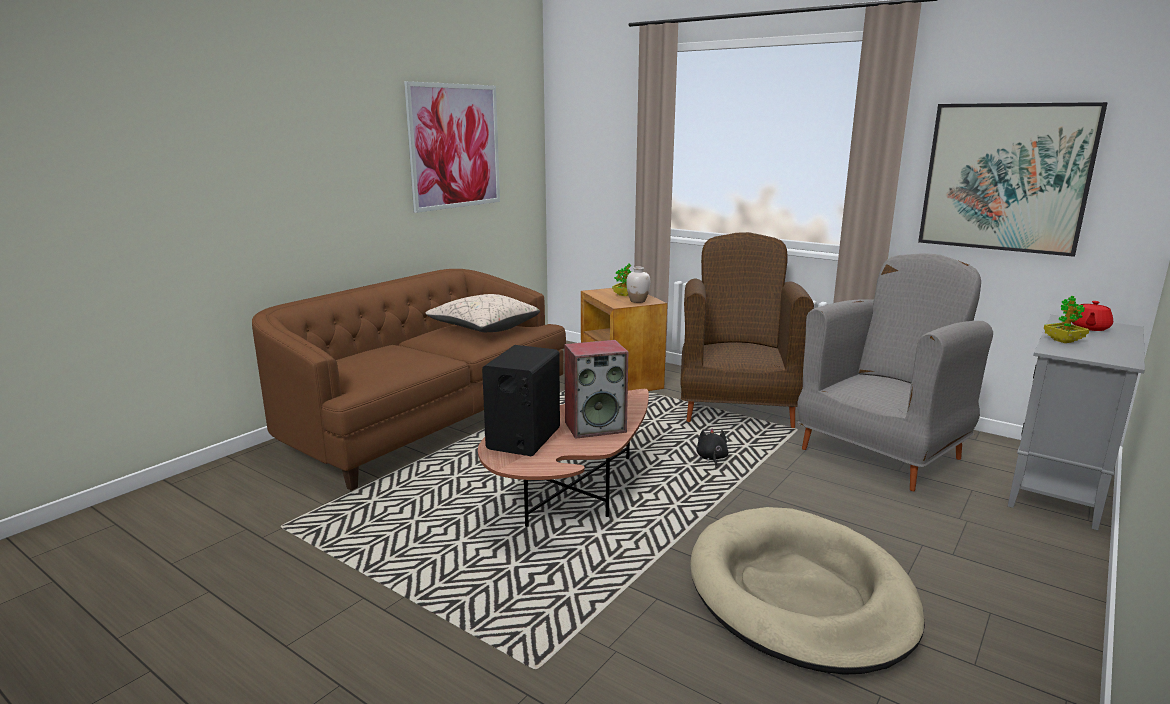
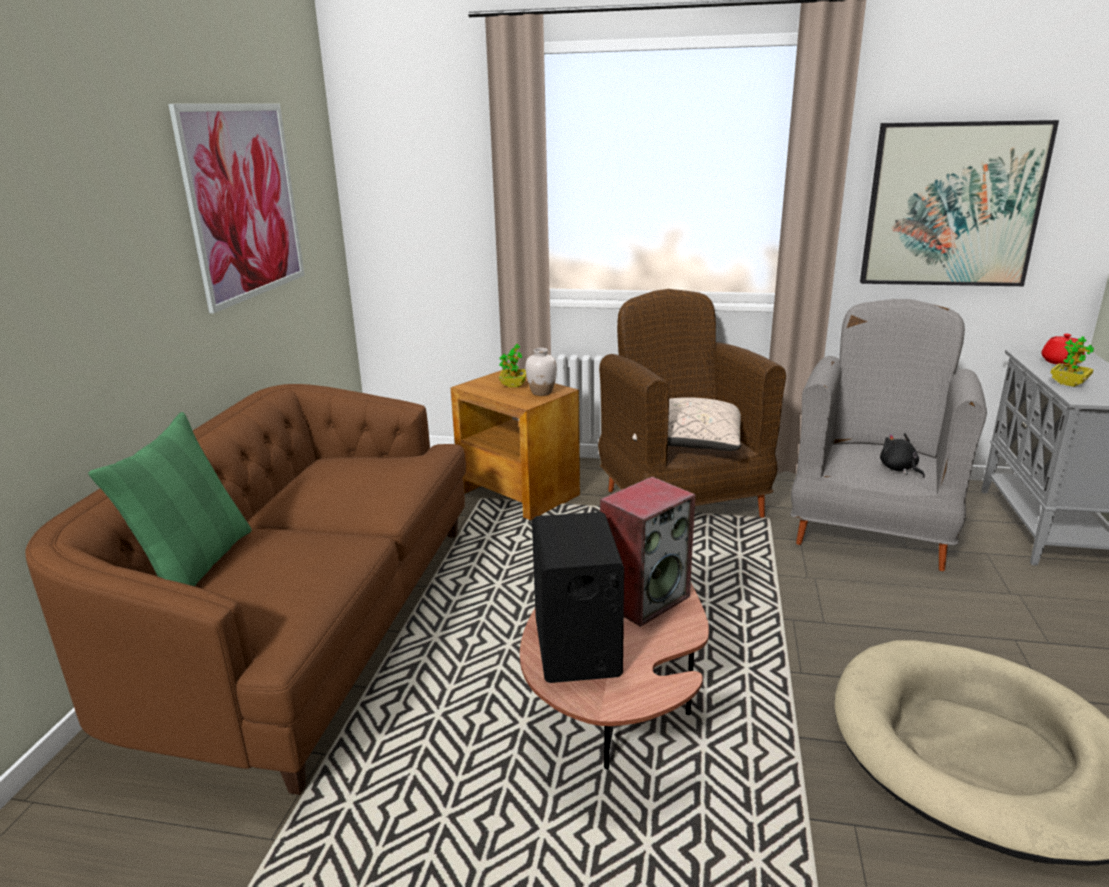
camera: 25 degrees left, 5 degrees up
(350, 353) = (196, 566): none -> green pillow
(484, 328) = (367, 472): beige pillow -> beige pillow (688, 442)
(711, 458) = (721, 584): black plush toy -> black plush toy (899, 469)

